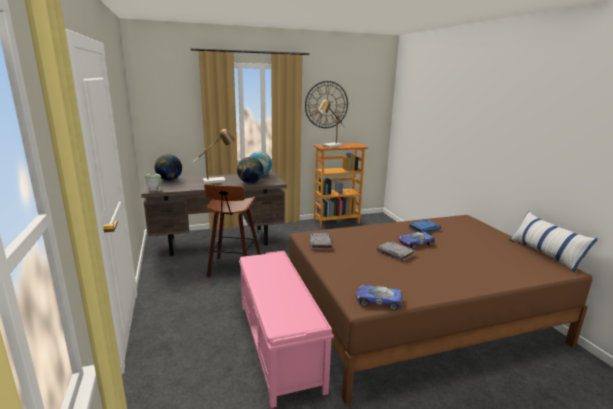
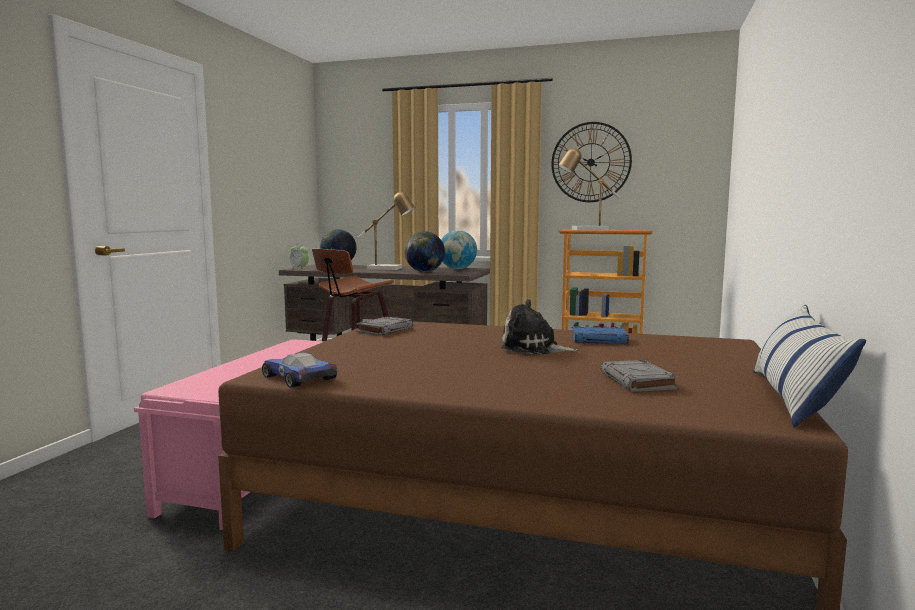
camera: 35 degrees right, 10 degrees down
(396, 253) = (467, 351): grey book -> grey book (638, 381)
(415, 243) = (533, 348): toy car -> plush toy

